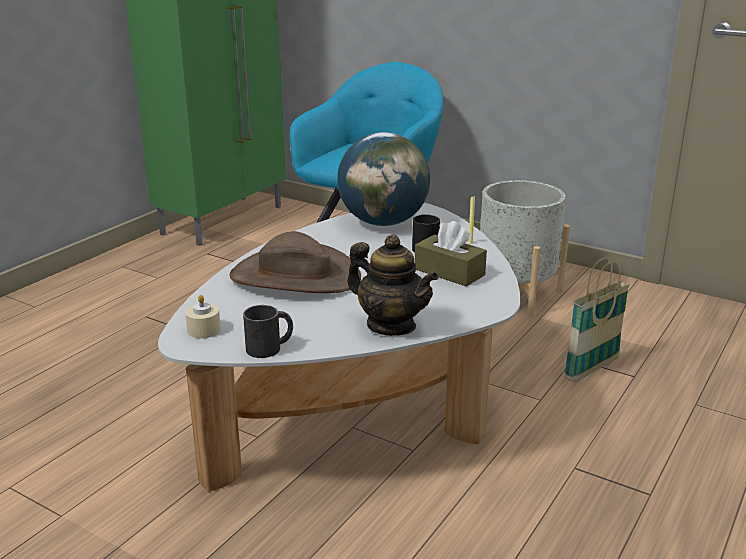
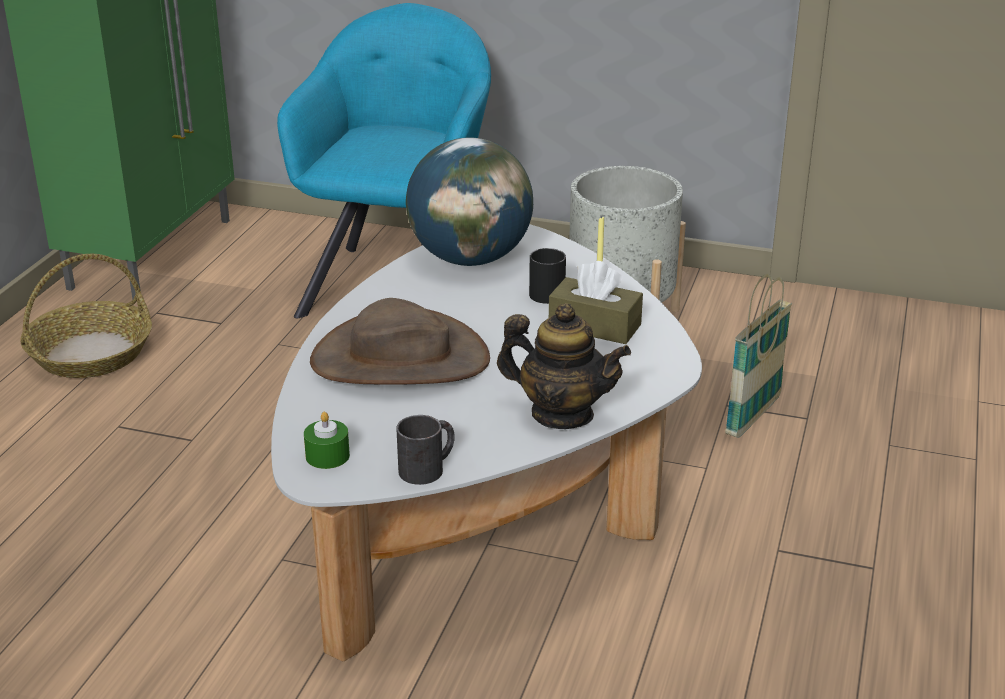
camera: 15 degrees left, 5 degrees up
(154, 272) = (91, 353): none -> basket
(204, 330) = (327, 456): beige candle -> green candle

